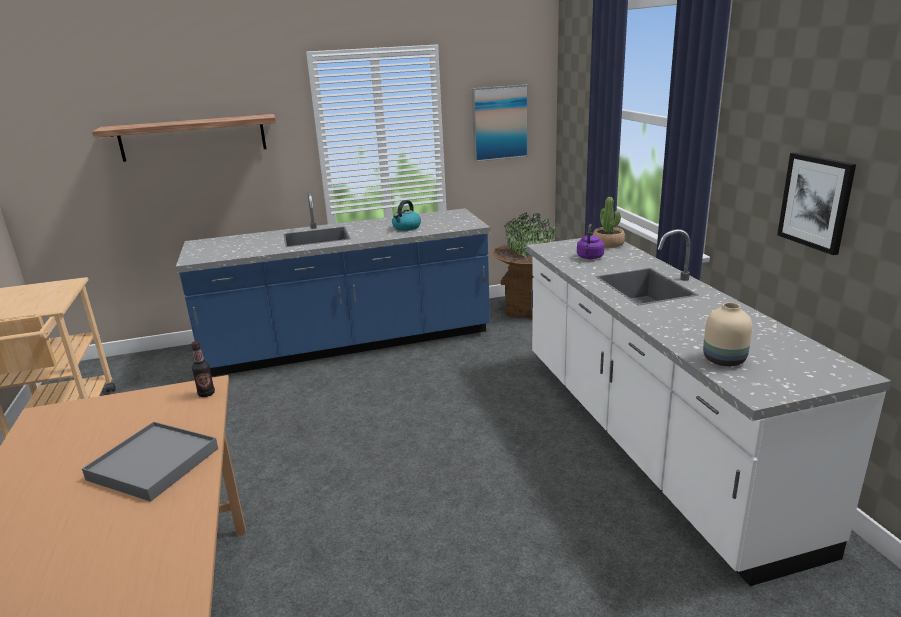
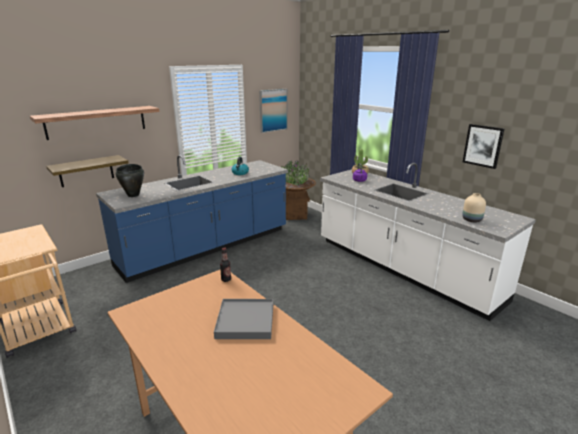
camera: 25 degrees left, 0 degrees up
(179, 208) = (86, 171): none -> shelf
(223, 248) = (133, 195): none -> black cooking pot

